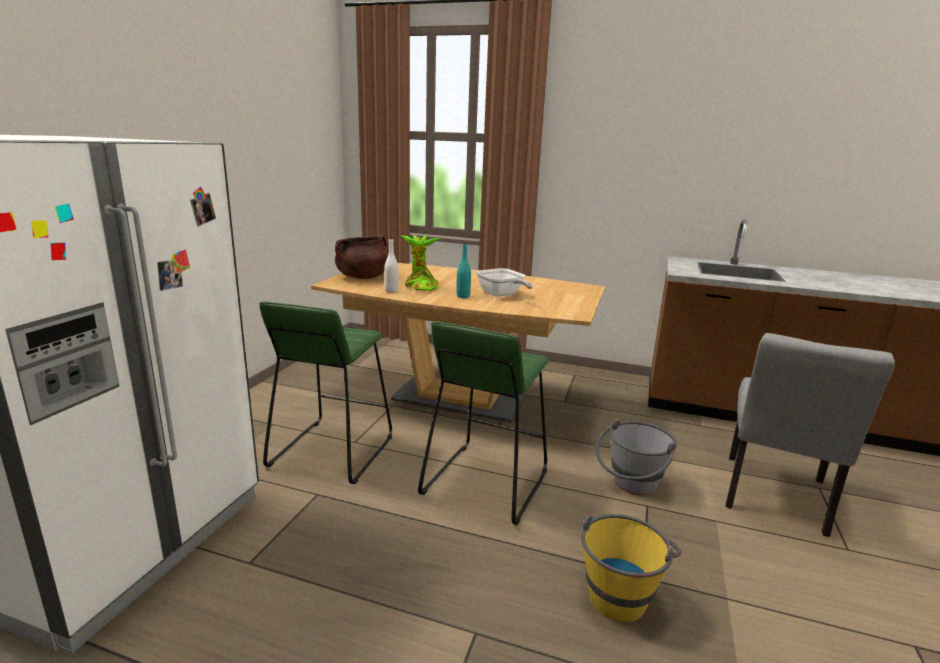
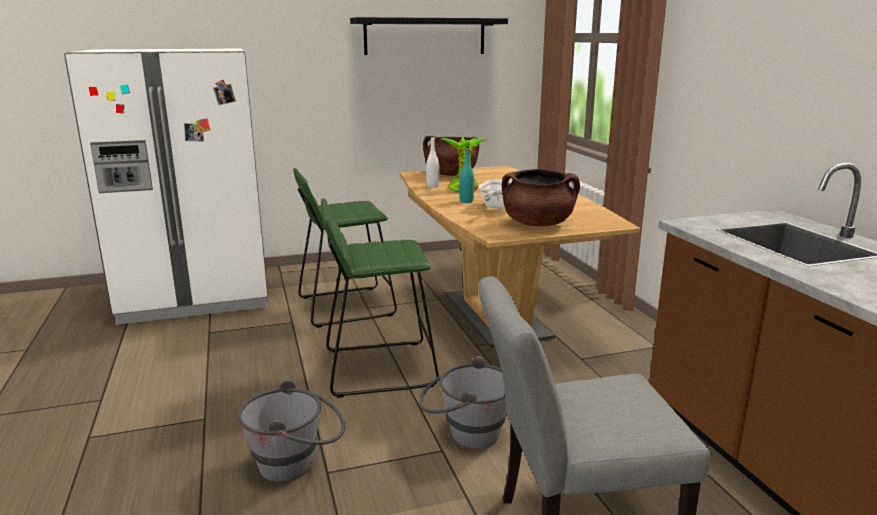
camera: 55 degrees right, 0 degrees up
(262, 127) = (425, 36): none -> black shelf
(561, 299) = (538, 224): none -> brown cooking pot
(620, 591) = (297, 464): yellow bucket -> grey bucket

